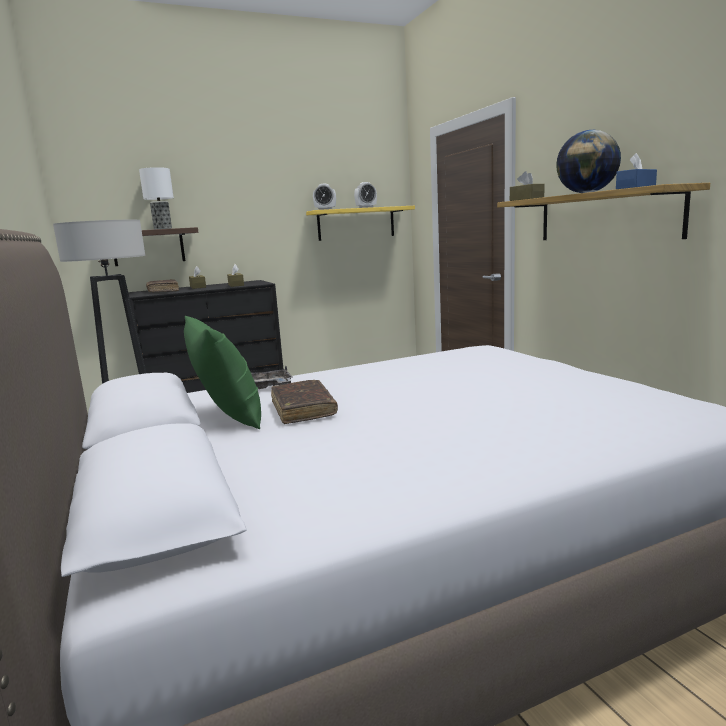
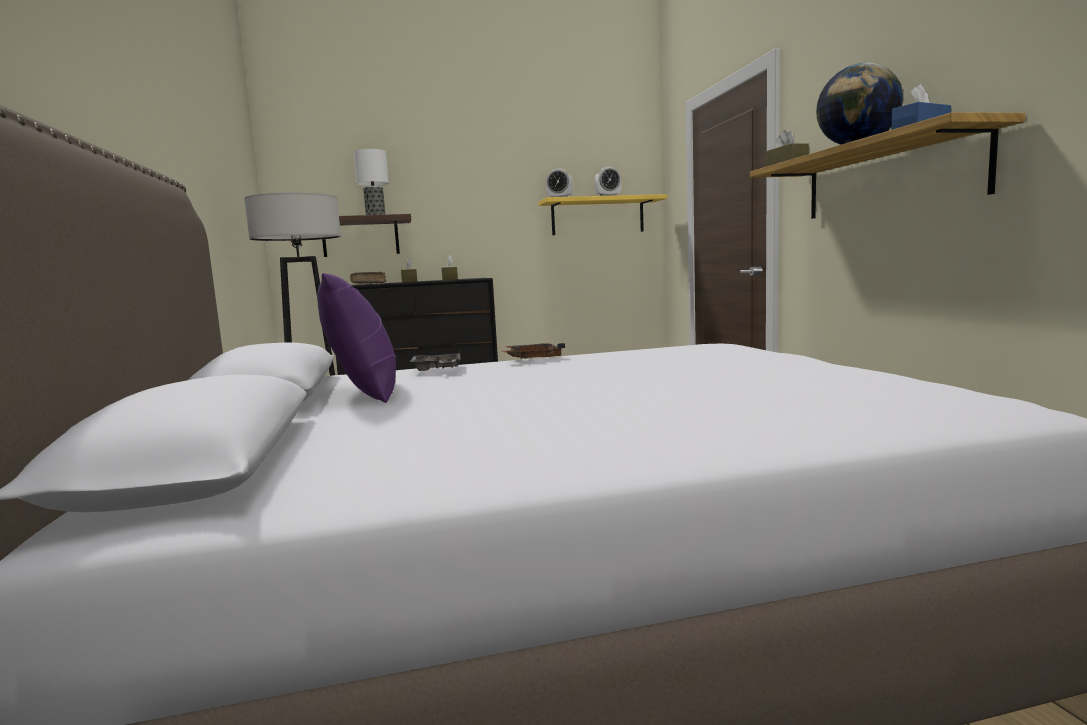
camera: 10 degrees right, 5 degrees down
(229, 417) = (364, 392): green pillow -> purple pillow
(303, 409) = (452, 389): brown book -> none
(344, 369) = (532, 359): none -> brown tray

